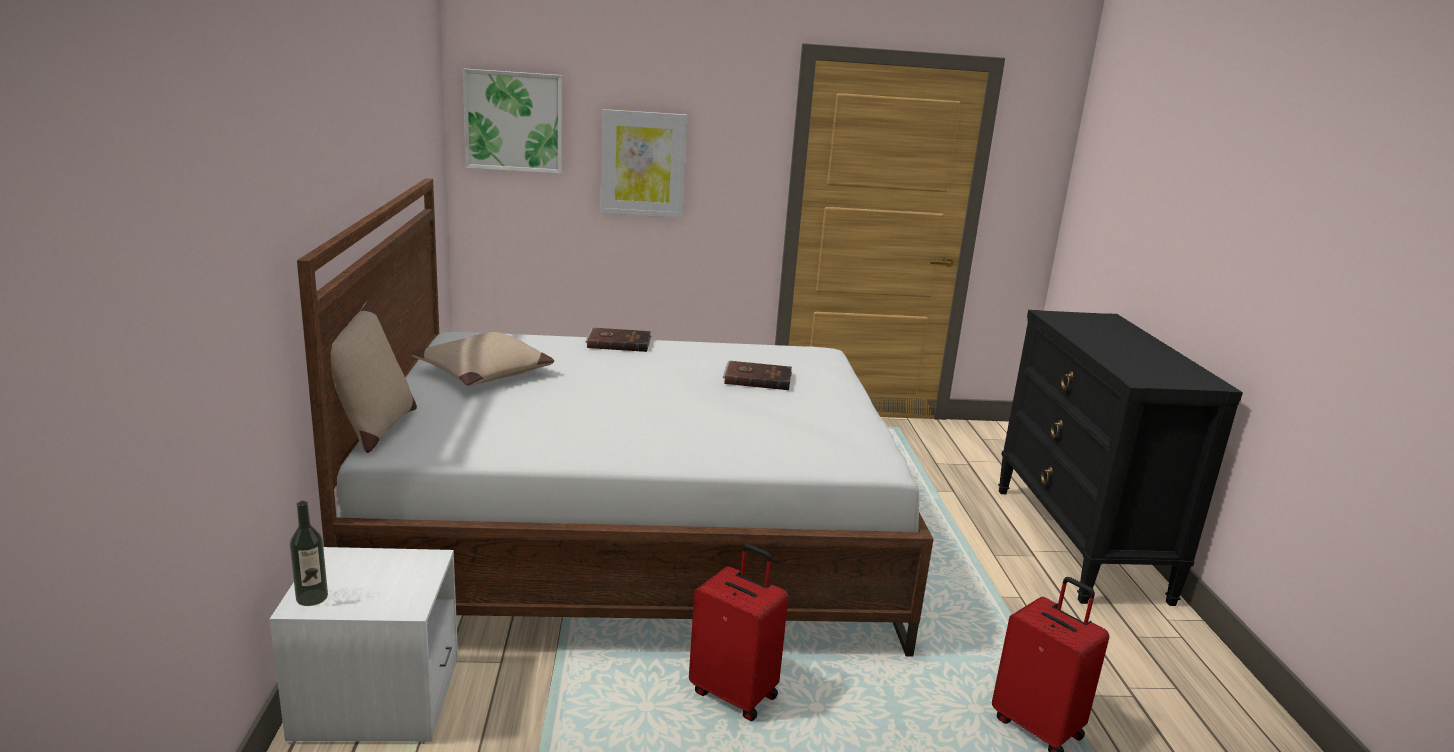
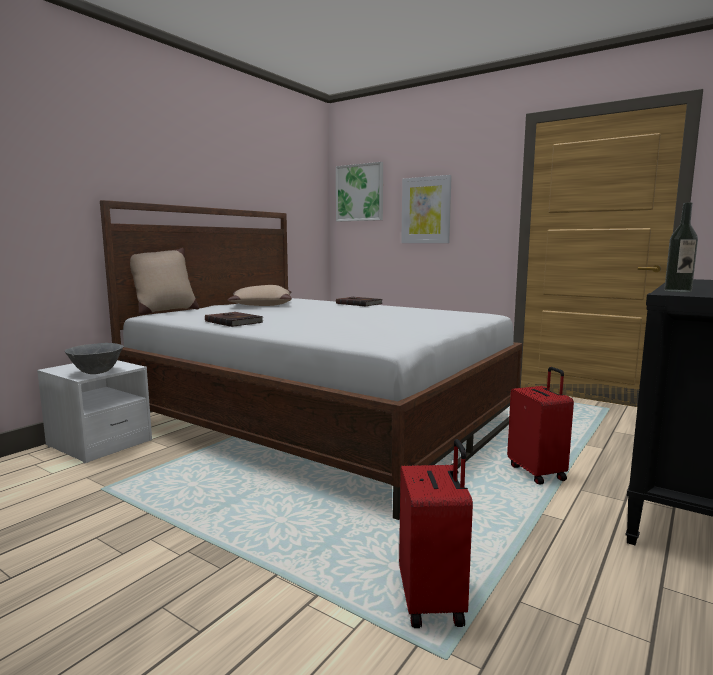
camera: 40 degrees right, 10 degrees down
(312, 597) = (63, 368): bottle -> bottle (677, 291)
(408, 591) = (97, 373): none -> grey bowl
(735, 693) = (249, 496): red suitcase -> red suitcase (538, 473)
(757, 378) = (405, 316): brown book -> brown book (234, 321)

